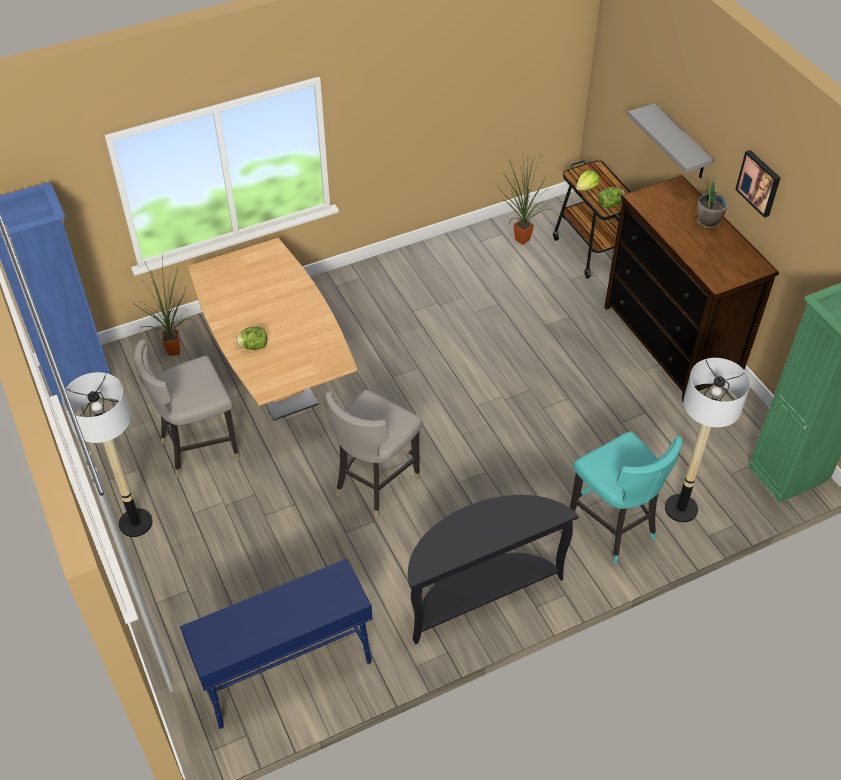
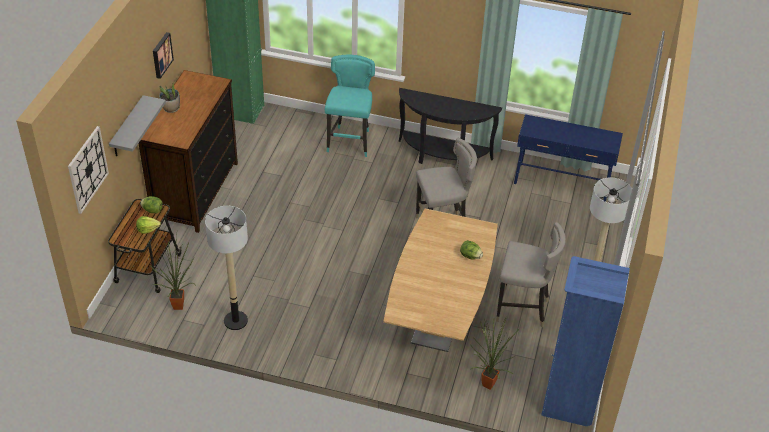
camera: 140 degrees left, 5 degrees down
(625, 71) = (87, 169): none -> wall clock
(681, 509) = (309, 129): floor lamp -> floor lamp (236, 321)

